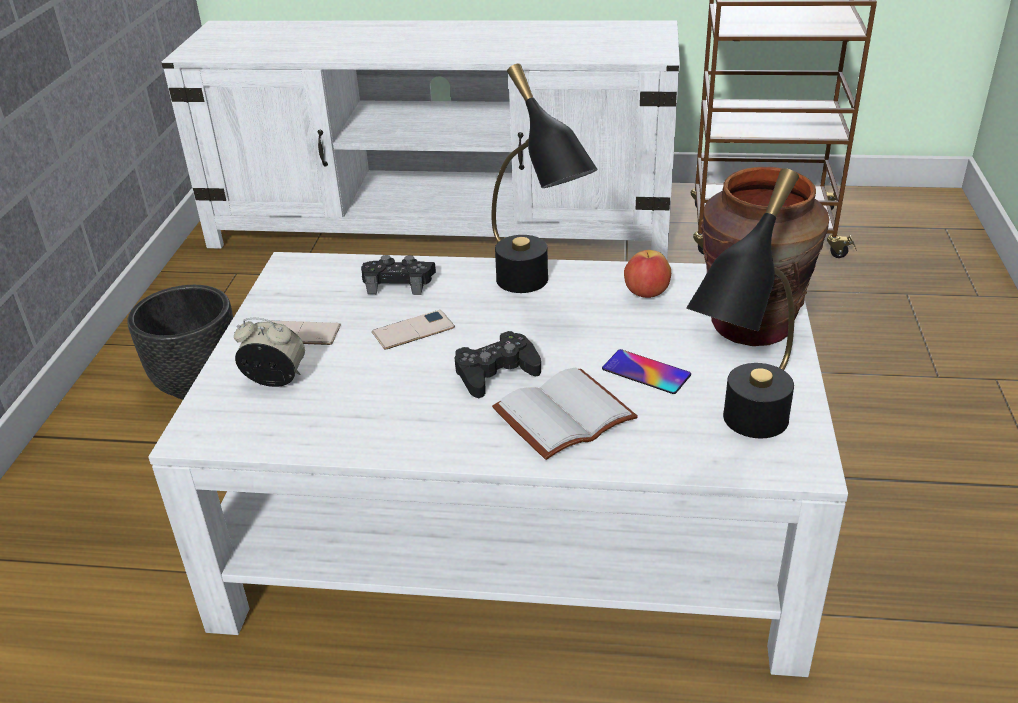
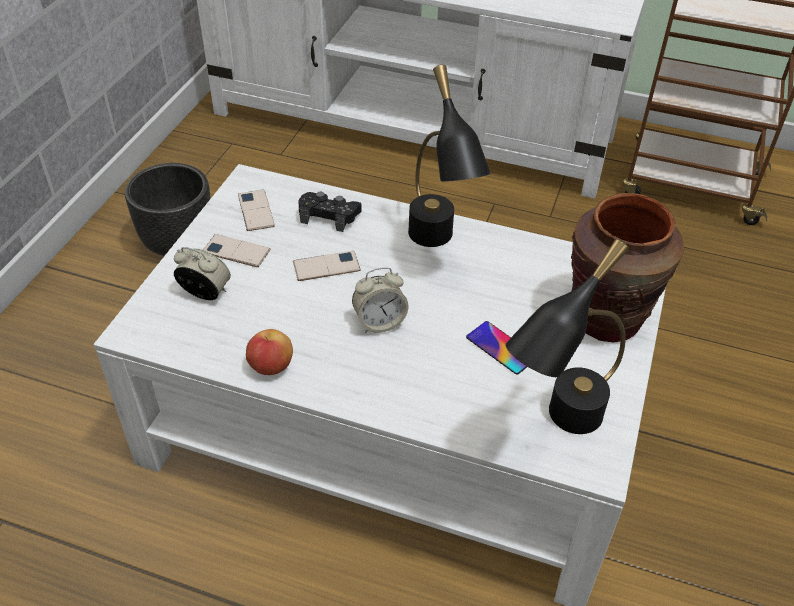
camera: 10 degrees right, 10 degrees up
(310, 291) = (256, 210): none -> phone
(496, 372) = (379, 322): black game controller -> alarm clock
(563, 413) = (421, 373): white book -> none
(646, 293) = (529, 268): apple -> apple (271, 366)

